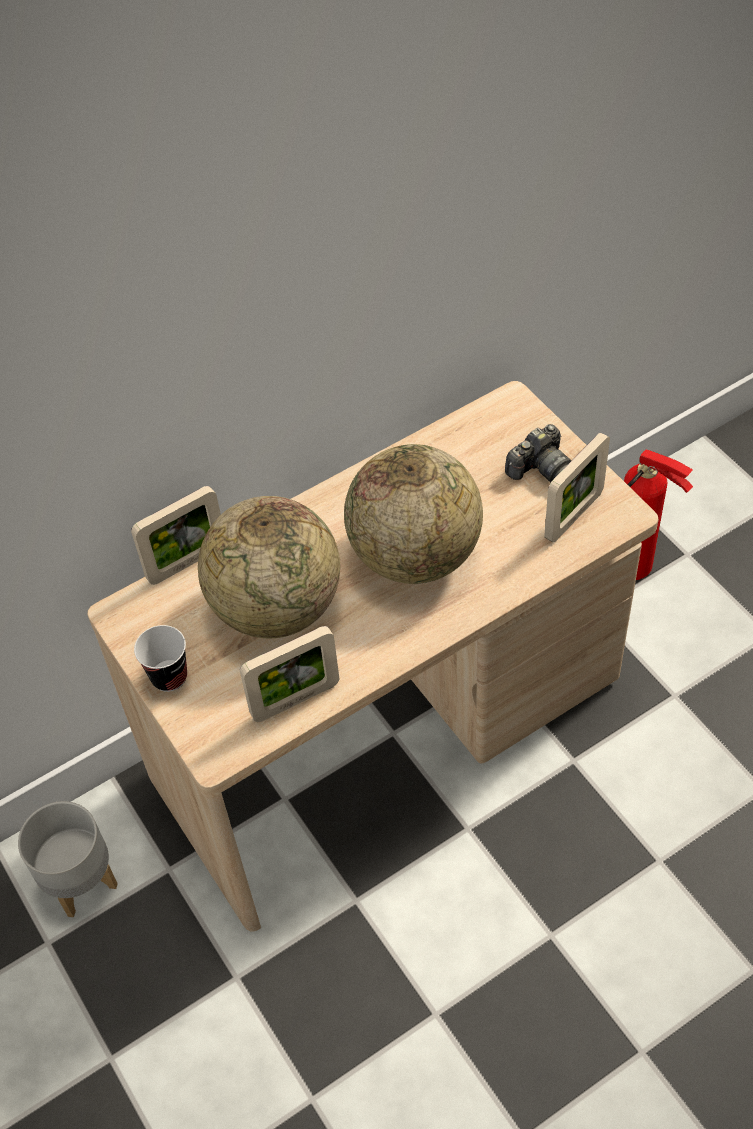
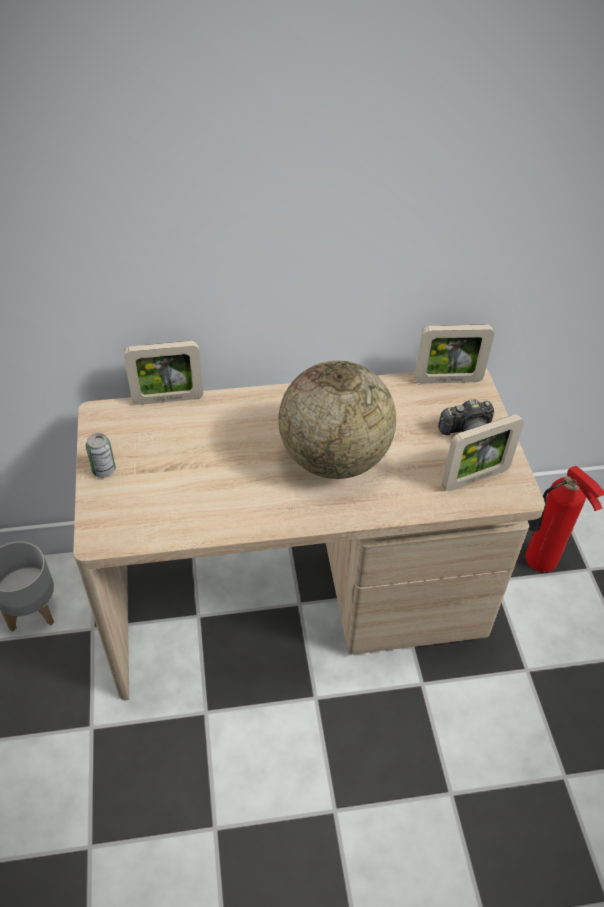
camera: 20 degrees right, 5 degrees down
(169, 677) = (104, 470): cup -> can
(276, 607) = (210, 453): globe -> none
(295, 700) = (181, 524): picture frame -> picture frame (448, 380)

